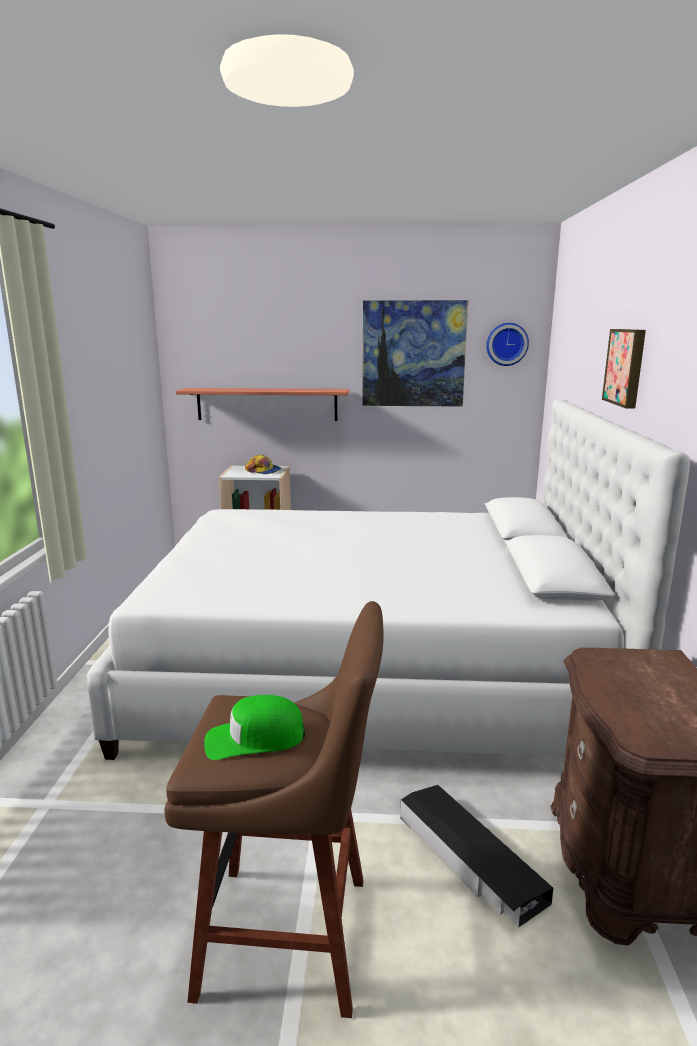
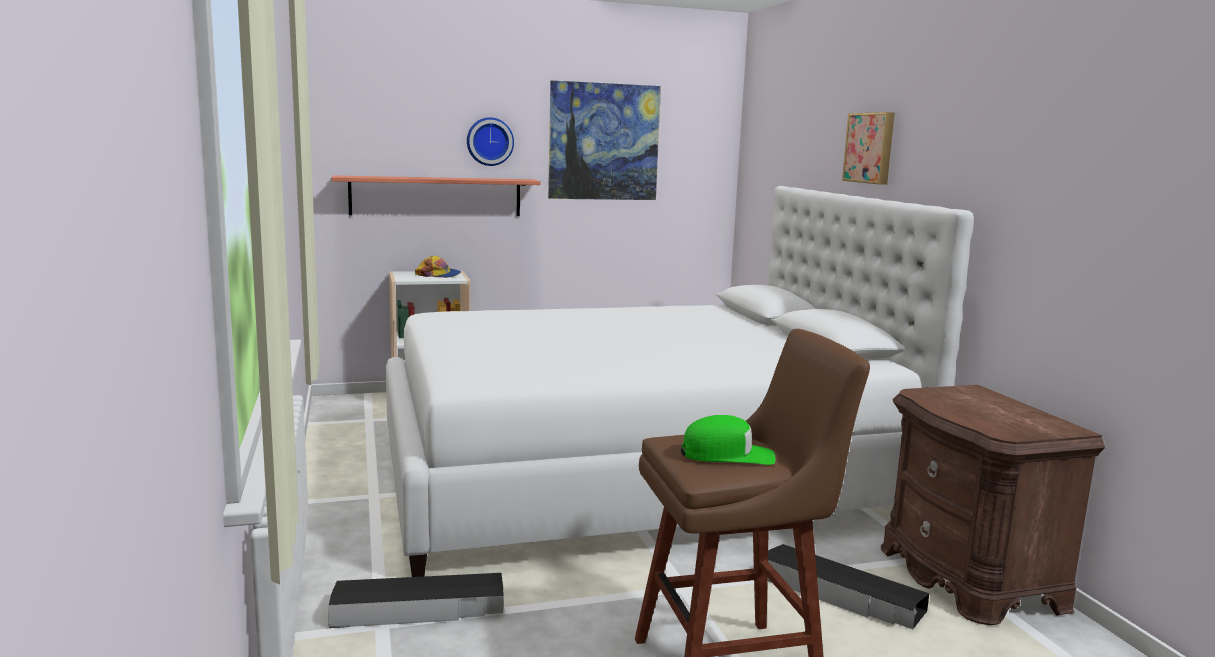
camera: 20 degrees left, 5 degrees down
(86, 792) = (419, 609): none -> black storage box
(255, 738) = (727, 455): green cap -> green cap turned 150 degrees counterclockwise
(506, 344) = (699, 134): wall clock -> wall clock (489, 141)

